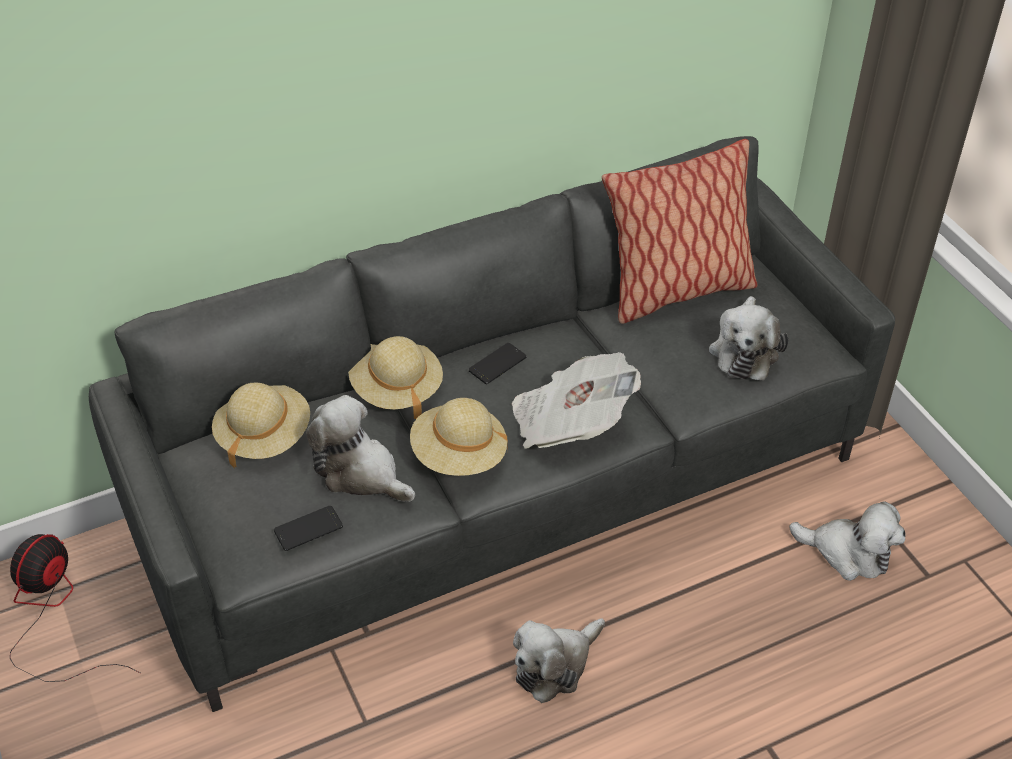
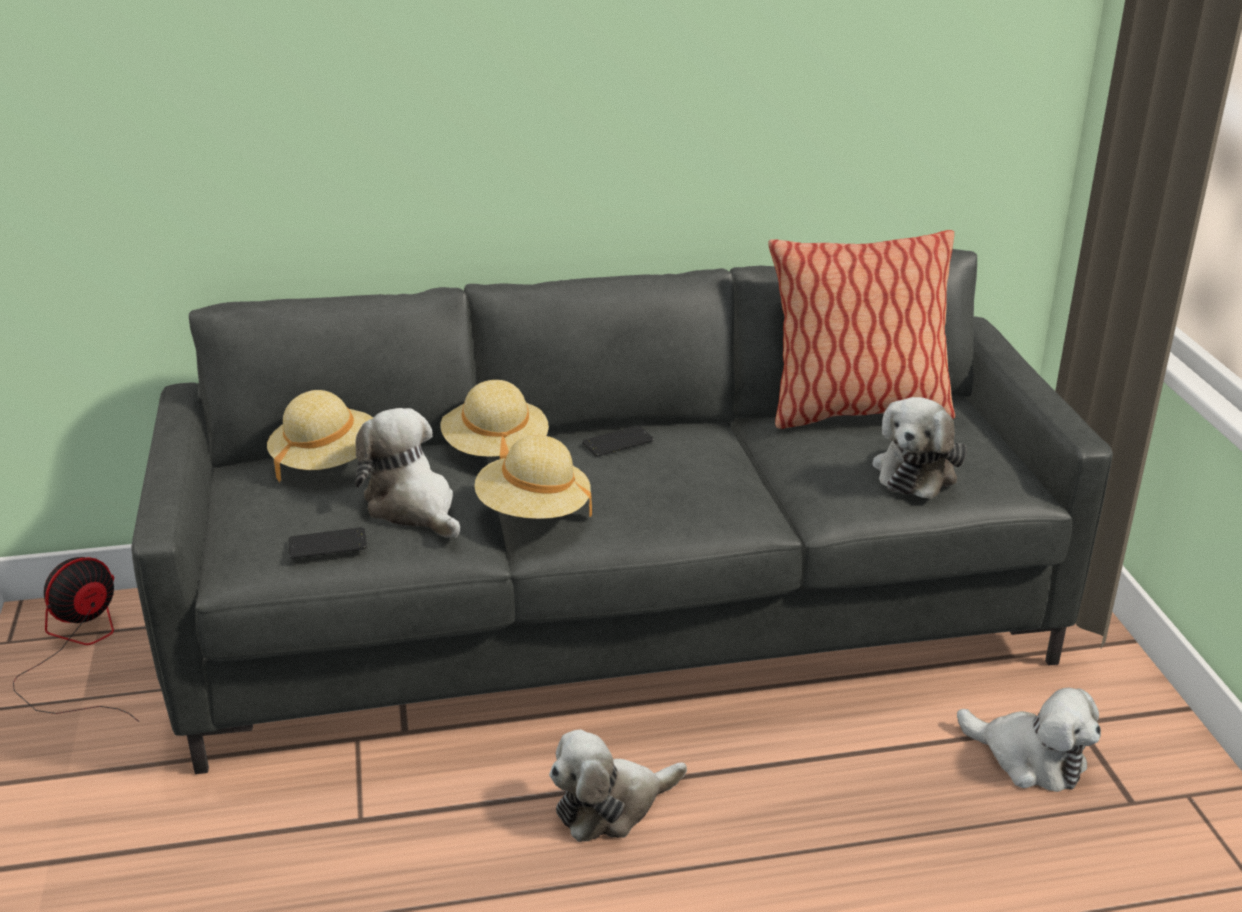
camera: 15 degrees right, 15 degrees down
(570, 423) = (677, 502): newspaper -> none

